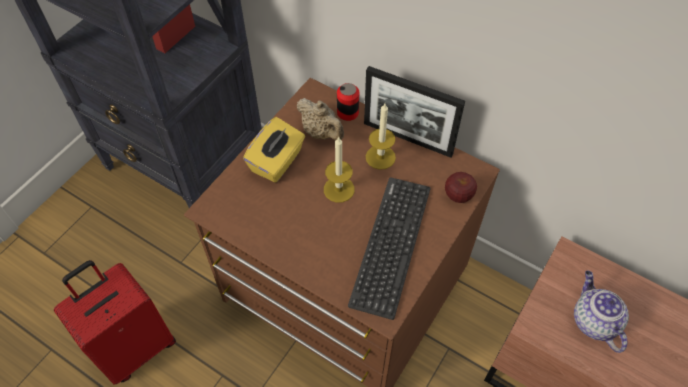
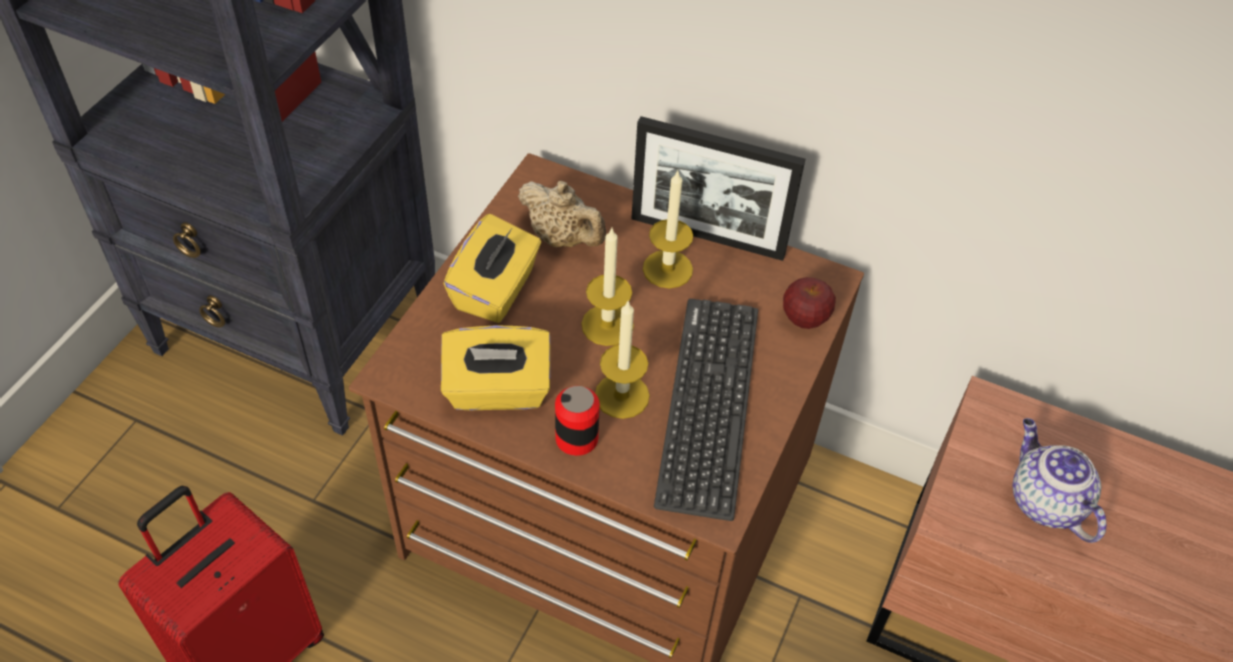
camera: 10 degrees left, 5 degrees down
(268, 224) = (497, 391): none -> yellow tissue box
(340, 234) = (622, 396): none -> candle
(347, 113) = (601, 204): can -> can (576, 438)

